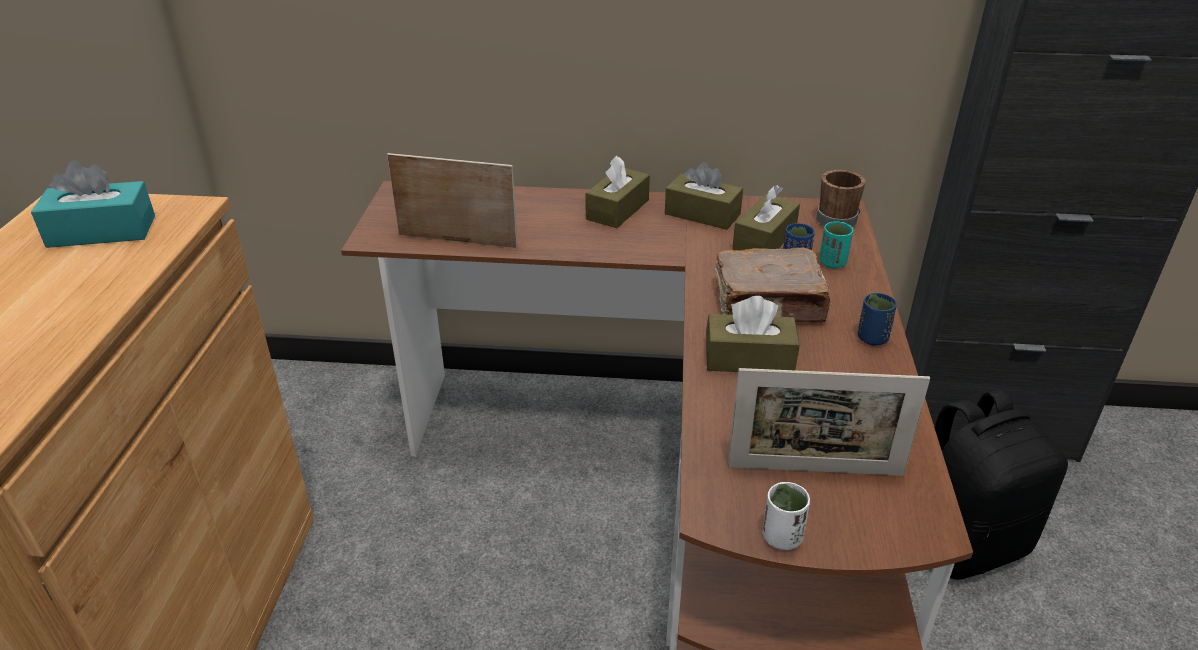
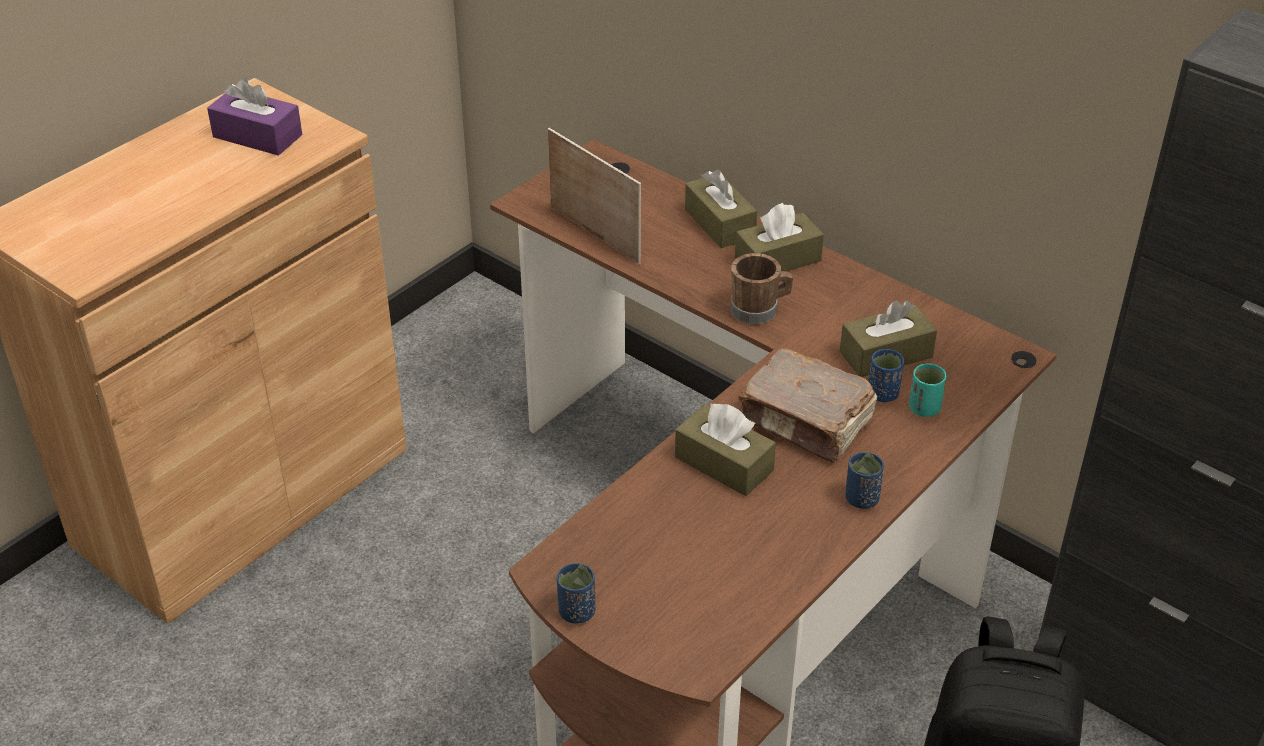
camera: 35 degrees right, 5 degrees up
(102, 231) = (257, 136): turquoise tissue box -> purple tissue box
(702, 214) = (857, 299): brown tissue box -> brown tissue box (719, 223)
(782, 537) = (576, 612): white cup -> blue cup
(815, 470) = (663, 580): picture frame -> none
(839, 219) = (995, 364): brown mug -> brown mug (759, 310)

